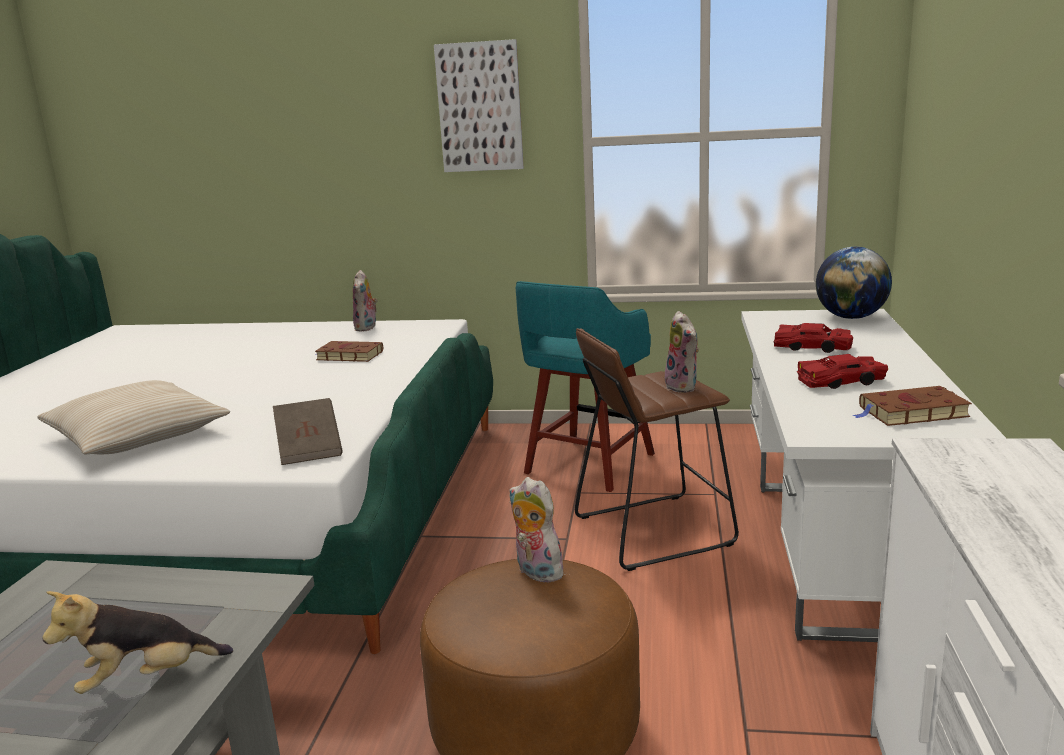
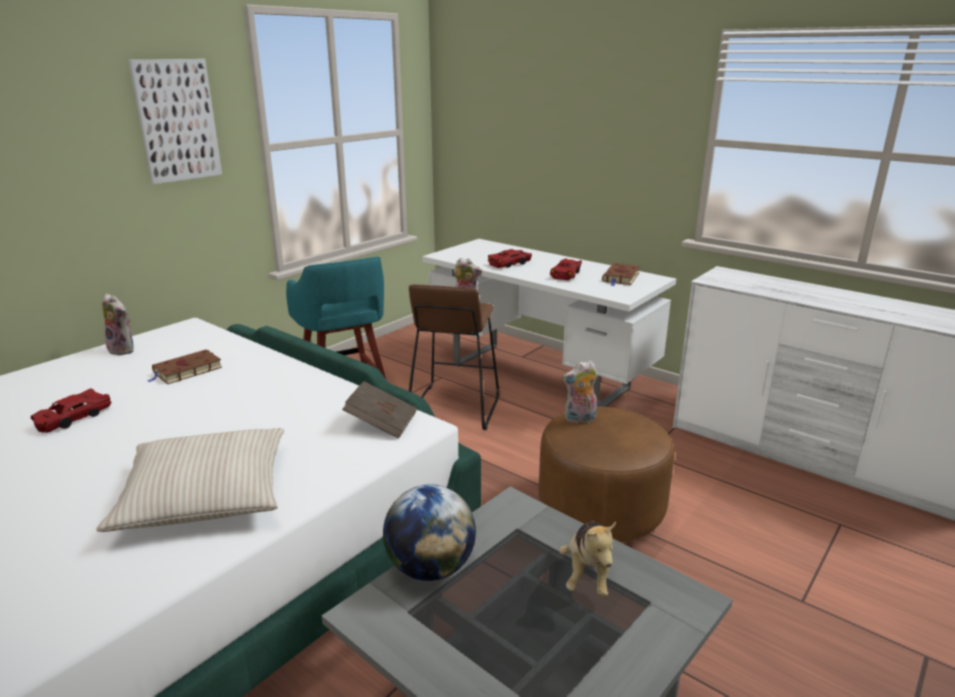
camera: 60 degrees left, 5 degrees up
(234, 360) = (73, 418): none -> red toy car
(851, 317) = (480, 246): globe -> globe (430, 568)

